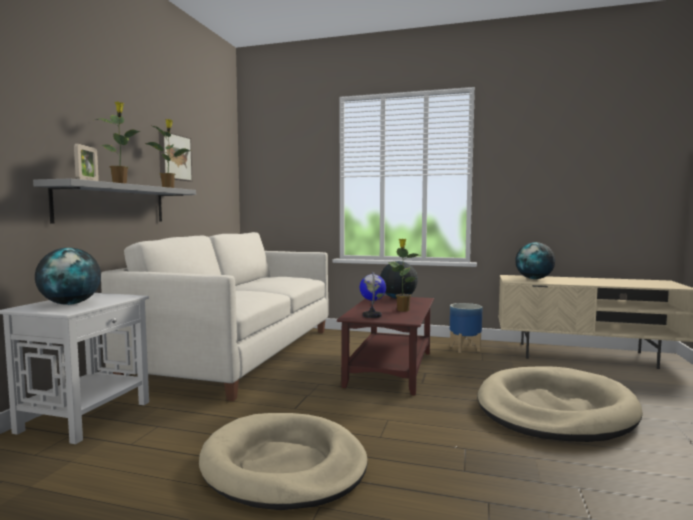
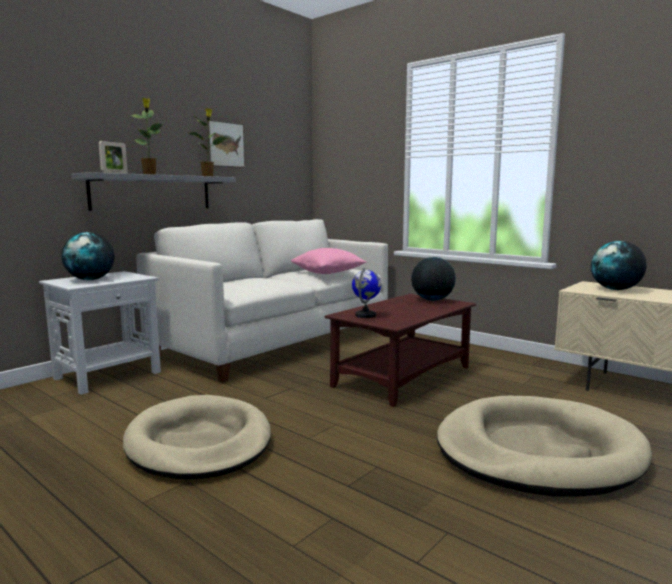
camera: 25 degrees right, 5 degrees up
(287, 282) = (328, 273): none -> pink pillow
(402, 310) = (410, 313): potted plant -> none
(465, 348) = (520, 368): planter -> none

